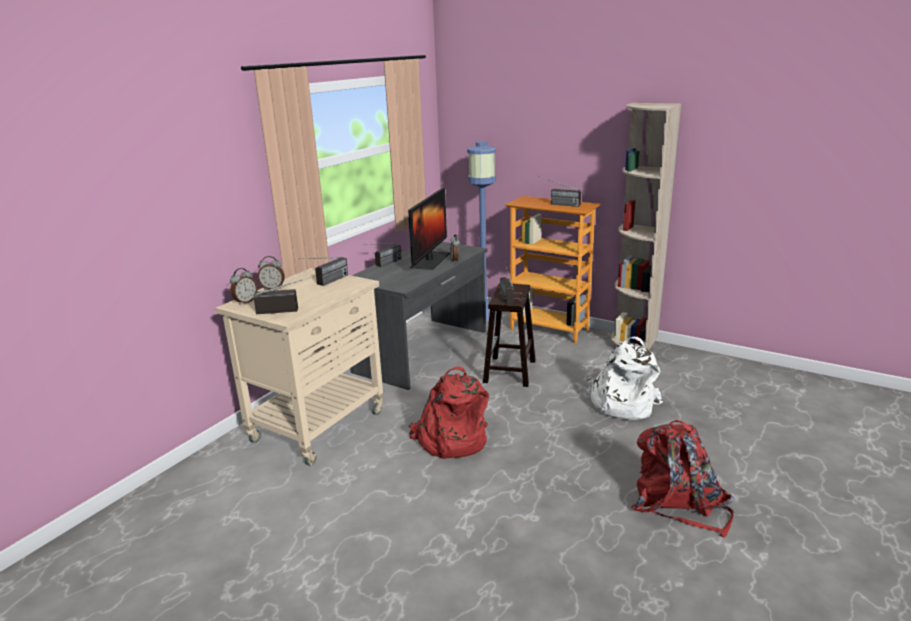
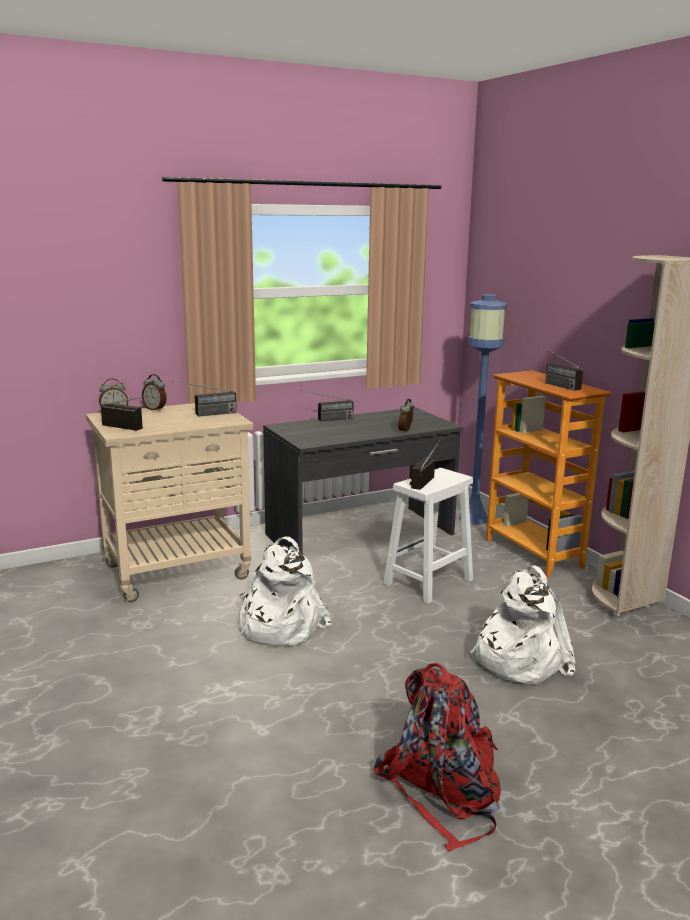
camera: 30 degrees right, 5 degrees down
(430, 260) = (380, 426): monitor -> none
(450, 440) = (278, 626): red backpack -> white backpack
(510, 372) = (427, 582): brown stool -> white stool

